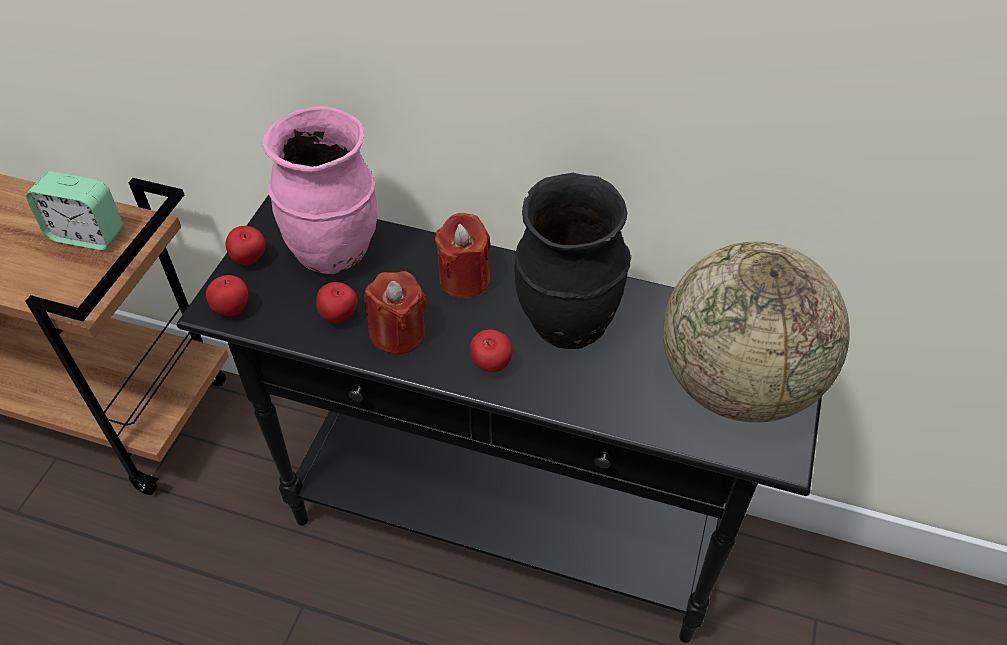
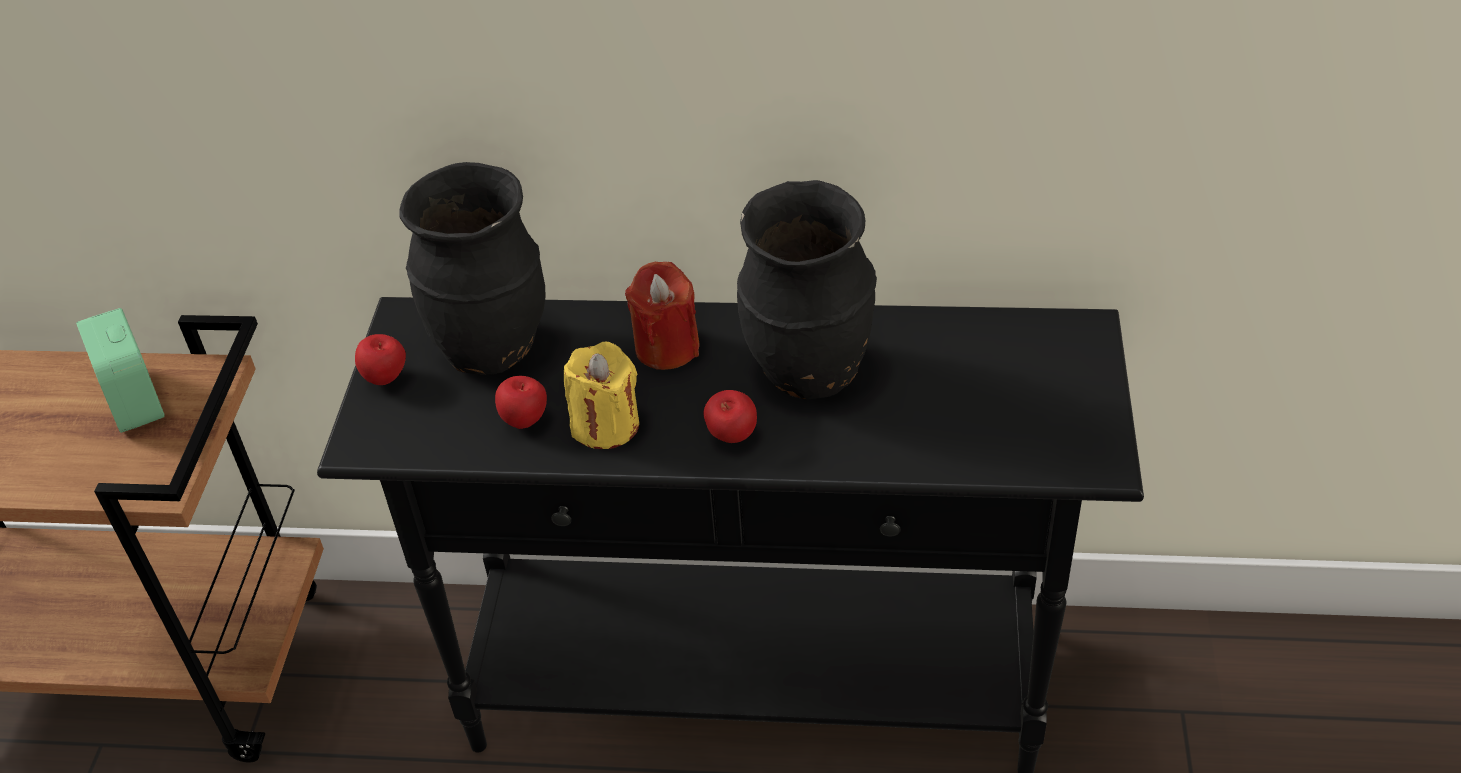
camera: 10 degrees left, 5 degrees down
(87, 235) = (135, 401): alarm clock -> alarm clock turned 60 degrees clockwise
(232, 309) = (385, 440): apple -> none
(335, 252) = (492, 347): pink vase -> black vase
(398, 334) = (605, 425): red candle -> yellow candle
(736, 384) = (1028, 397): globe -> none

